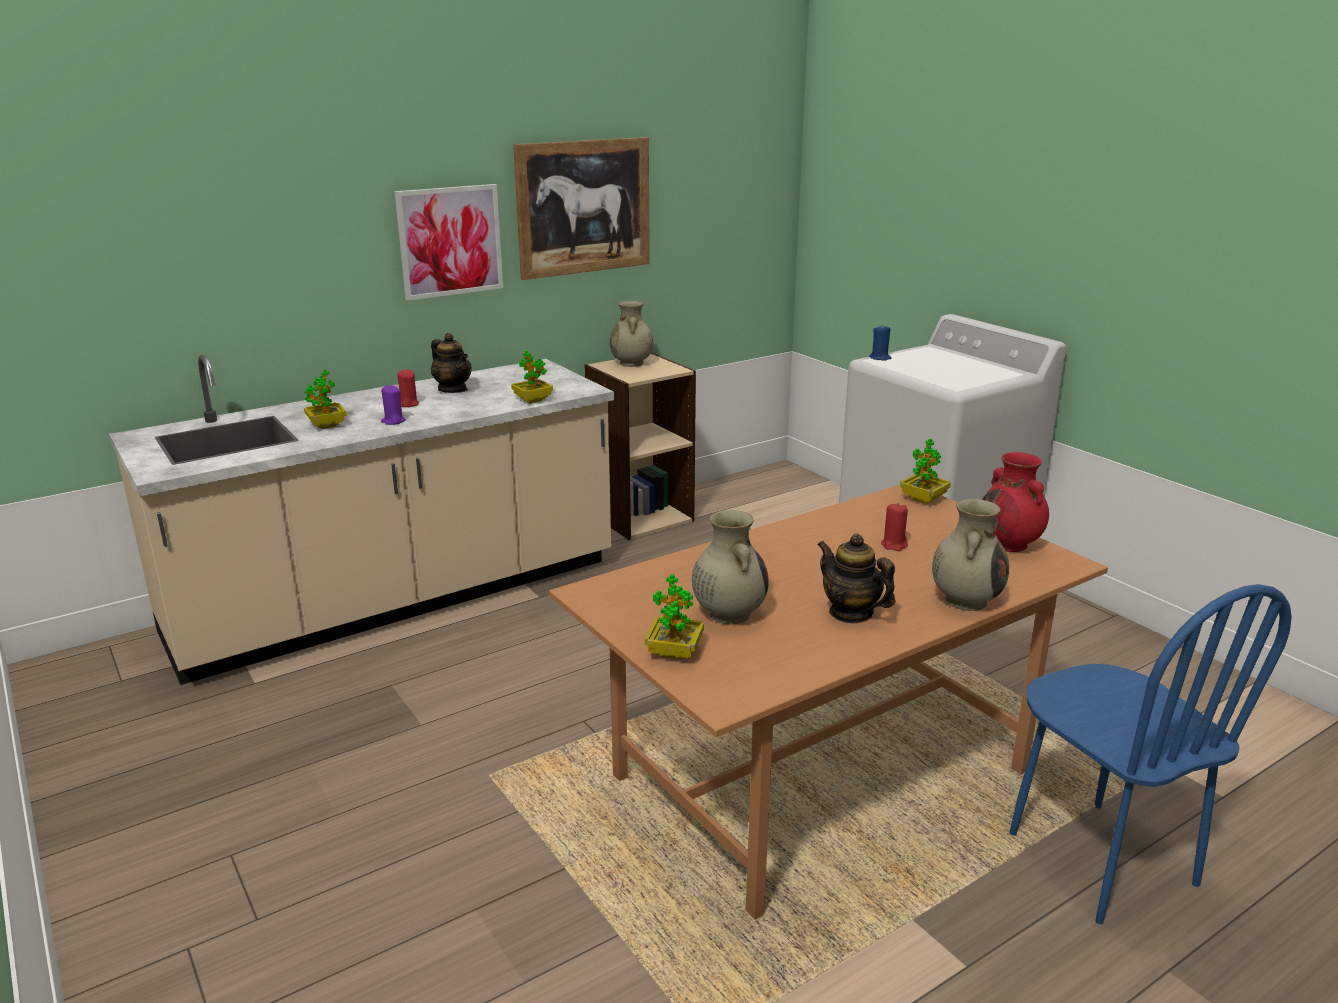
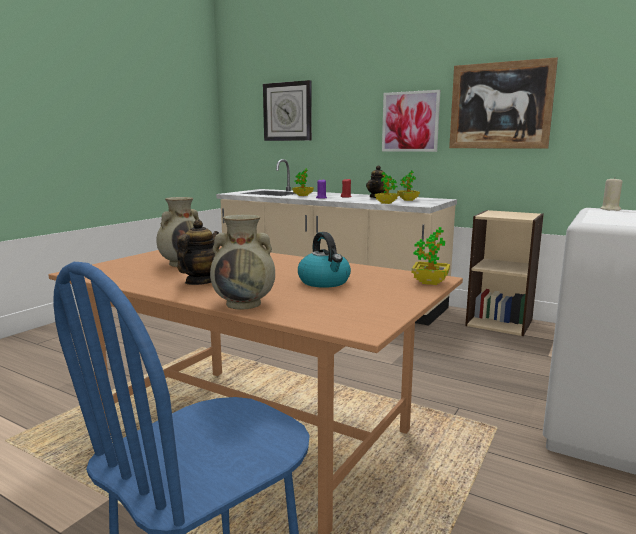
camera: 65 degrees right, 10 degrees down
(155, 240) = (287, 111): none -> wall clock
(632, 363) = (511, 213): beige vase -> none
(674, 652) = (132, 261): potted plant -> potted plant (408, 200)
(880, 358) = (610, 209): blue candle -> beige candle
(894, 545) = (324, 282): red candle -> kettle
(1009, 544) = (375, 309): red vase -> none

